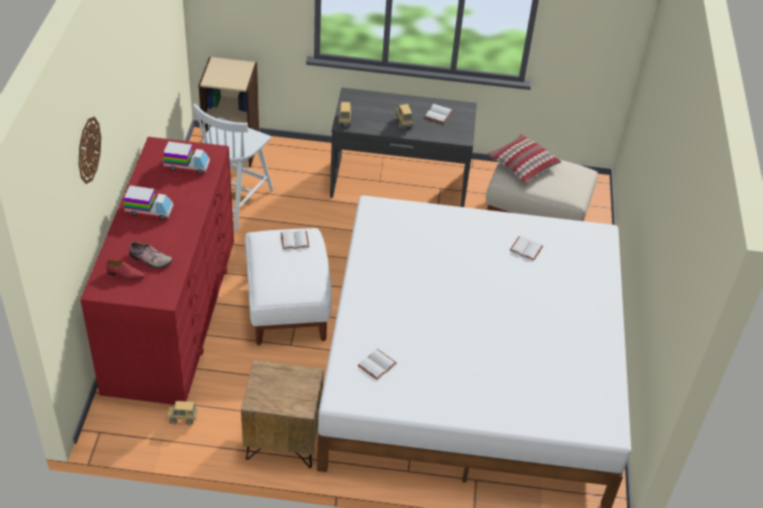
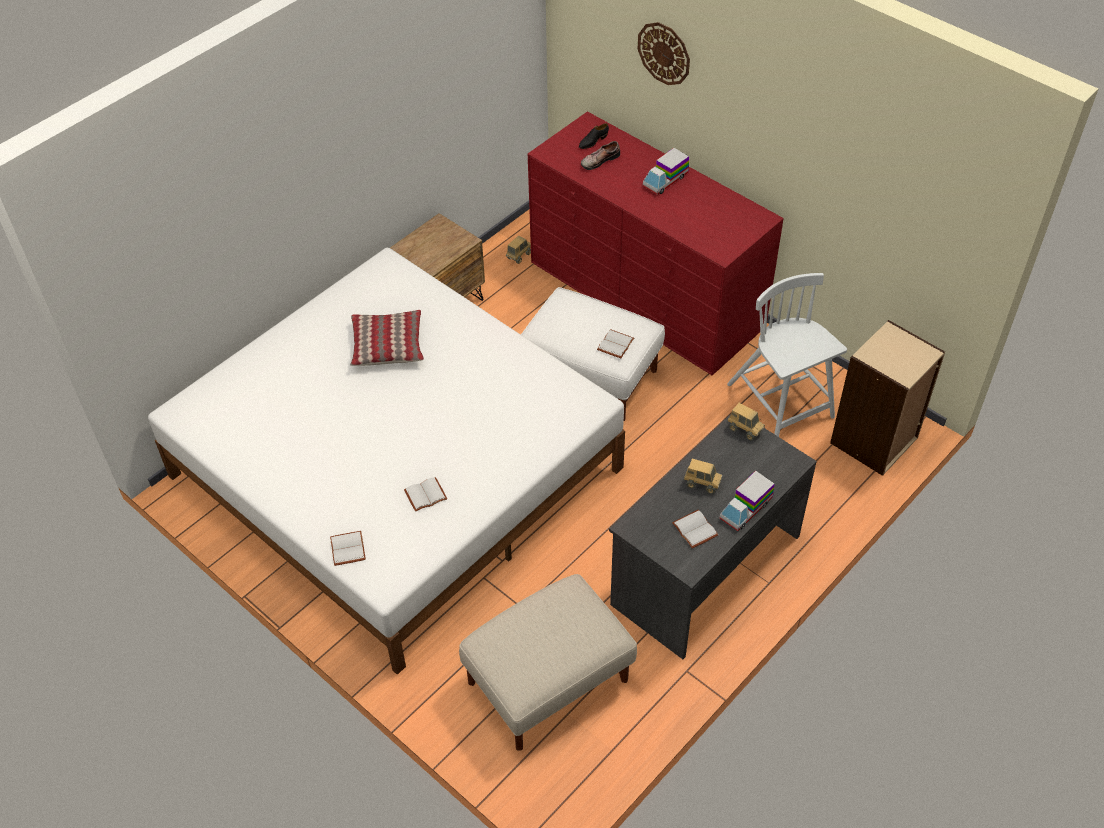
camera: 130 degrees right, 5 degrees up
(125, 275) = (593, 141): red shoe -> black shoe
(187, 165) = (713, 226): toy truck -> toy truck (745, 509)
(376, 364) = (397, 300): white book -> white book (349, 549)
(522, 165) = (580, 623): pillow -> pillow (387, 345)

